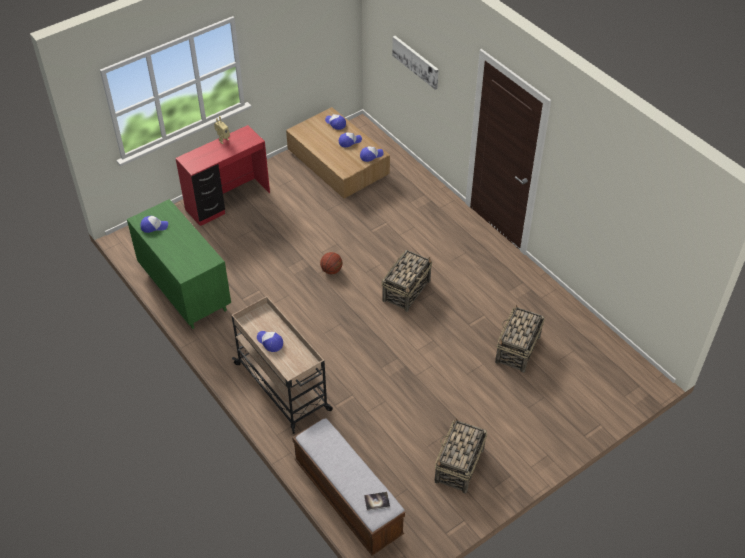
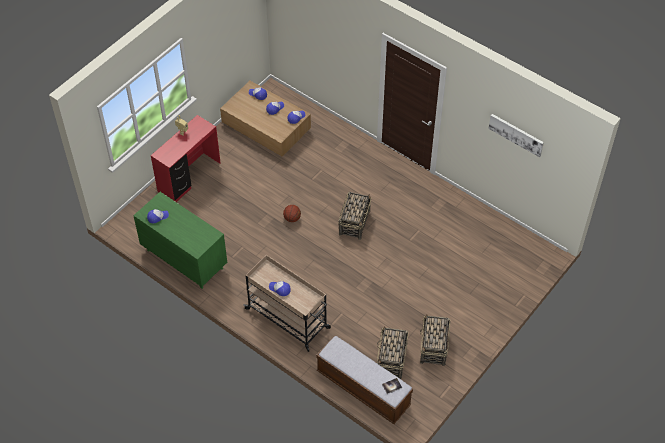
camera: 15 degrees left, 5 degrees up
(416, 61) = (322, 40): picture -> picture (516, 134)
(517, 350) = (450, 251): basket -> basket (391, 360)

